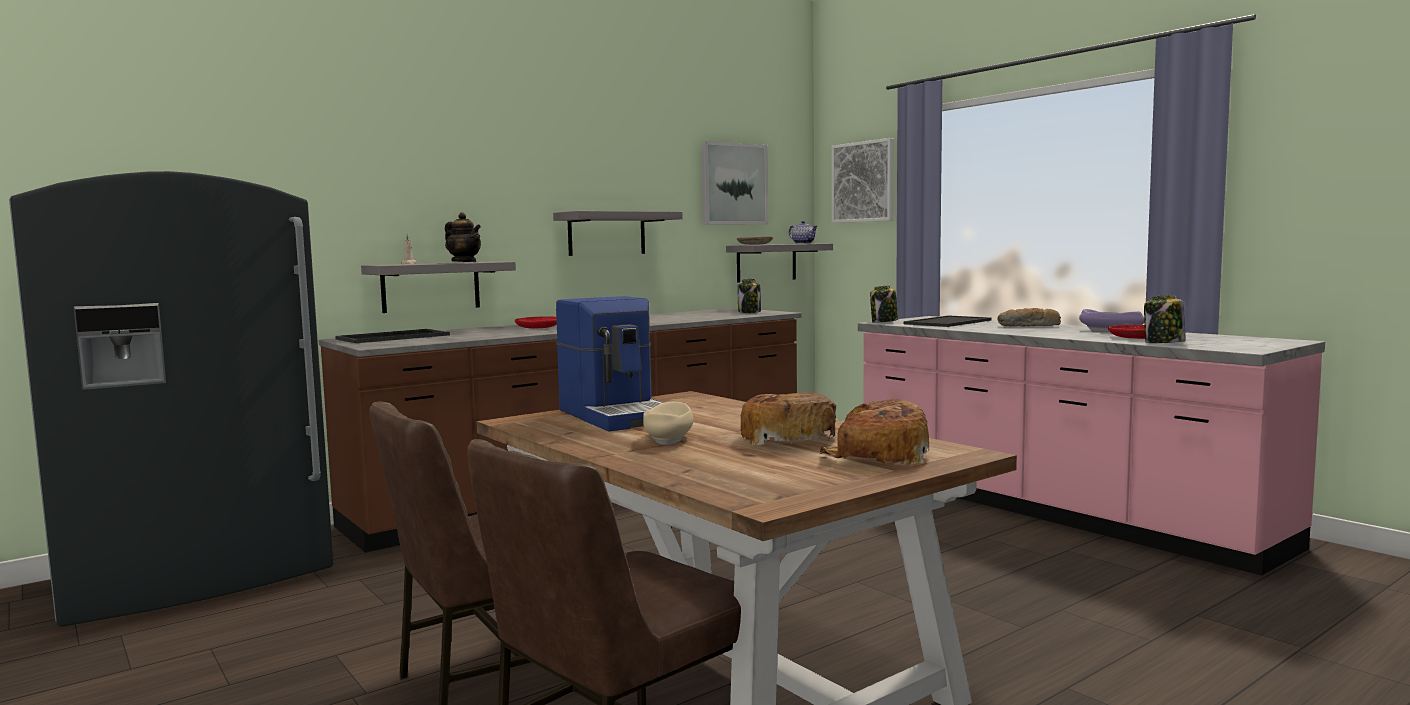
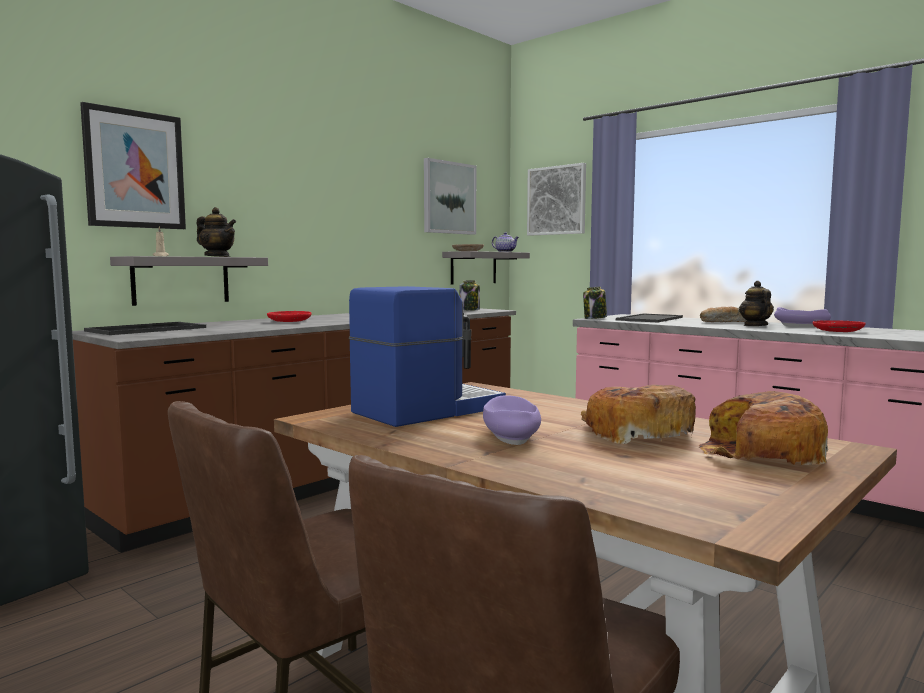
camera: 10 degrees left, 0 degrees up
(384, 178) = (135, 169): none -> picture
(607, 233) = (344, 236): grey shelf -> none
(618, 415) = (426, 410): coffee machine -> coffee machine turned 90 degrees counterclockwise
(669, 438) = (511, 436): beige bowl -> purple bowl
(1054, 330) = (755, 325): none -> teapot
(1163, 343) = (873, 335): jar -> none

